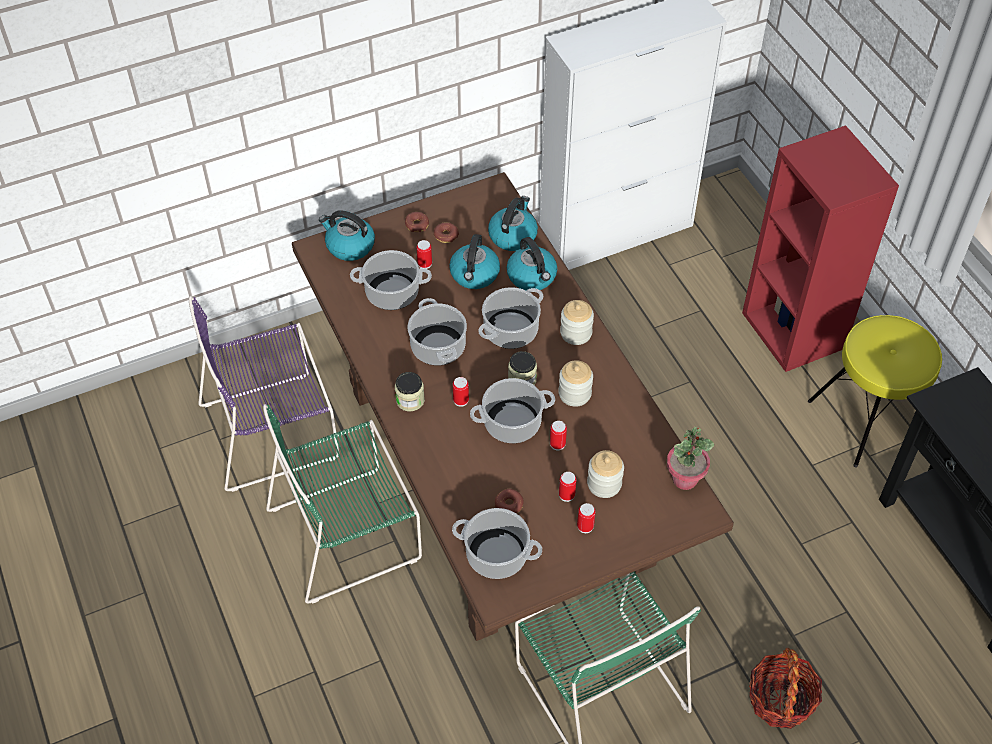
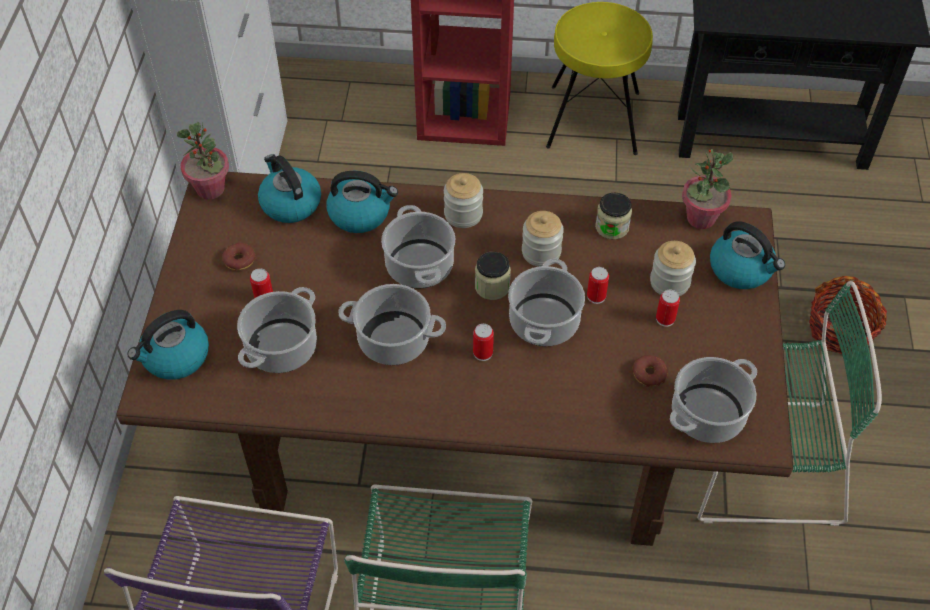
camera: 60 degrees left, 0 degrees up
(410, 400) = (450, 400): jar -> jar (612, 227)
(417, 225) = (200, 279): donut -> none
(474, 275) = (317, 261): kettle -> kettle (741, 269)
(494, 190) = (211, 189): none -> potted plant
(585, 526) = (713, 322): can -> none

